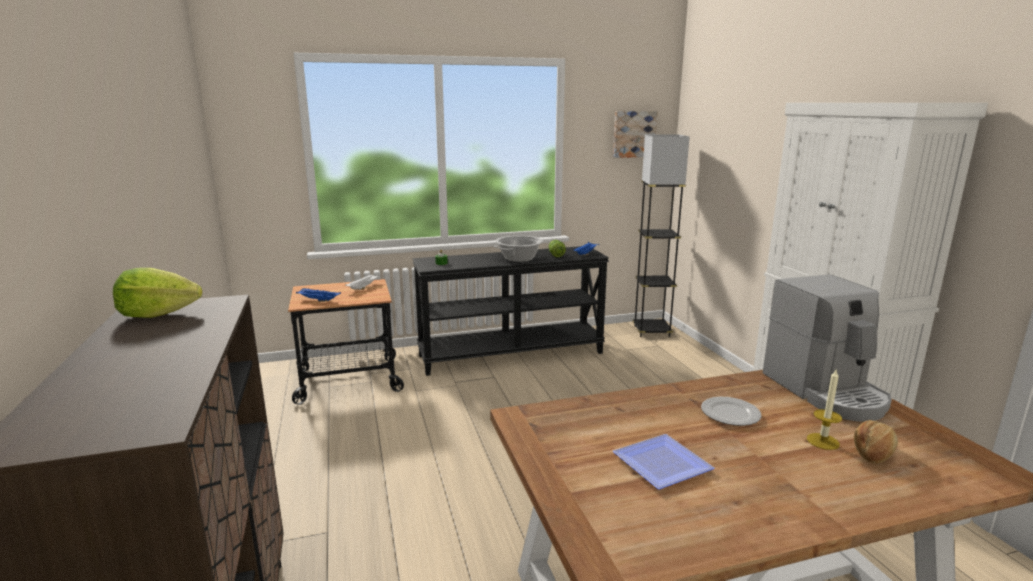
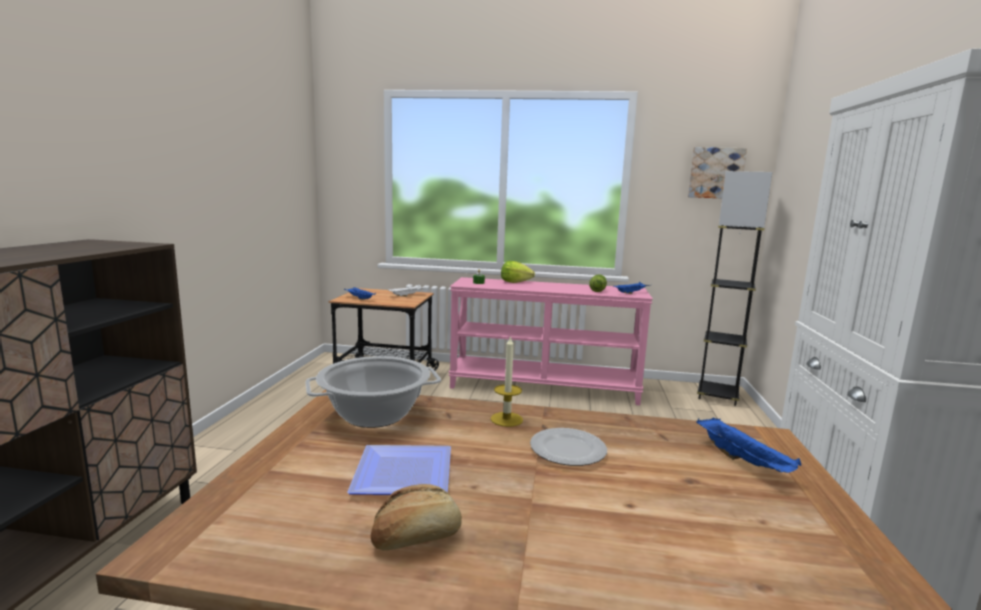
camera: 25 degrees right, 5 degrees down
(158, 314) = (87, 244): lettuce -> lettuce (515, 282)
(511, 354) = (544, 387): black console table -> pink console table
(519, 259) = (555, 288): cooking pot -> cooking pot (375, 414)
(823, 441) = (651, 512): candle -> candle (506, 419)
(825, 391) = (744, 461): coffee machine -> blue tray
(872, 452) = (711, 548): bread -> bread (416, 537)

